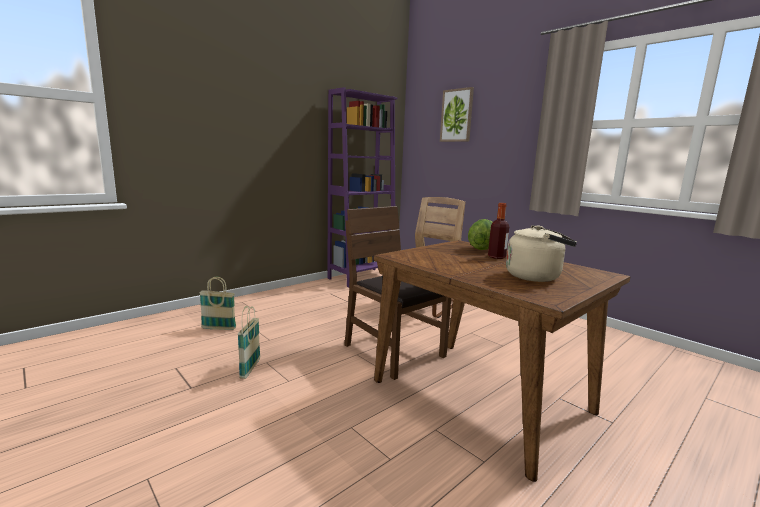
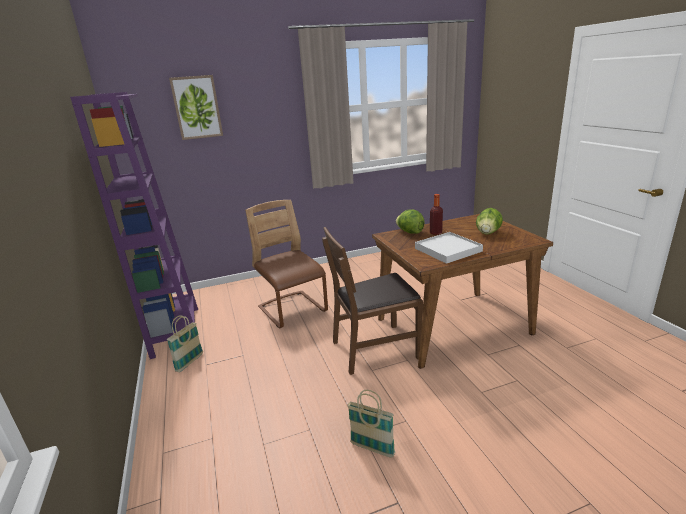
camera: 65 degrees left, 10 degrees up
(219, 328) = (246, 480): basket -> basket (189, 362)
(446, 261) = (448, 250): none -> white tray
(536, 276) = (488, 233): beige kettle -> lettuce

